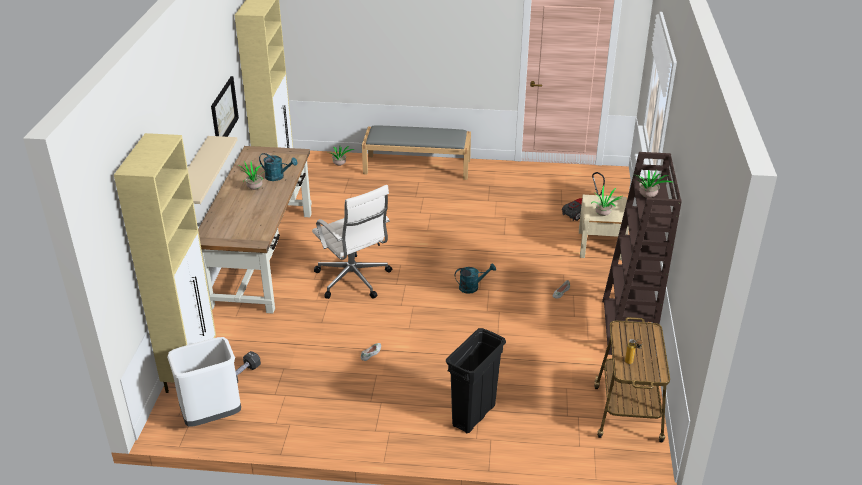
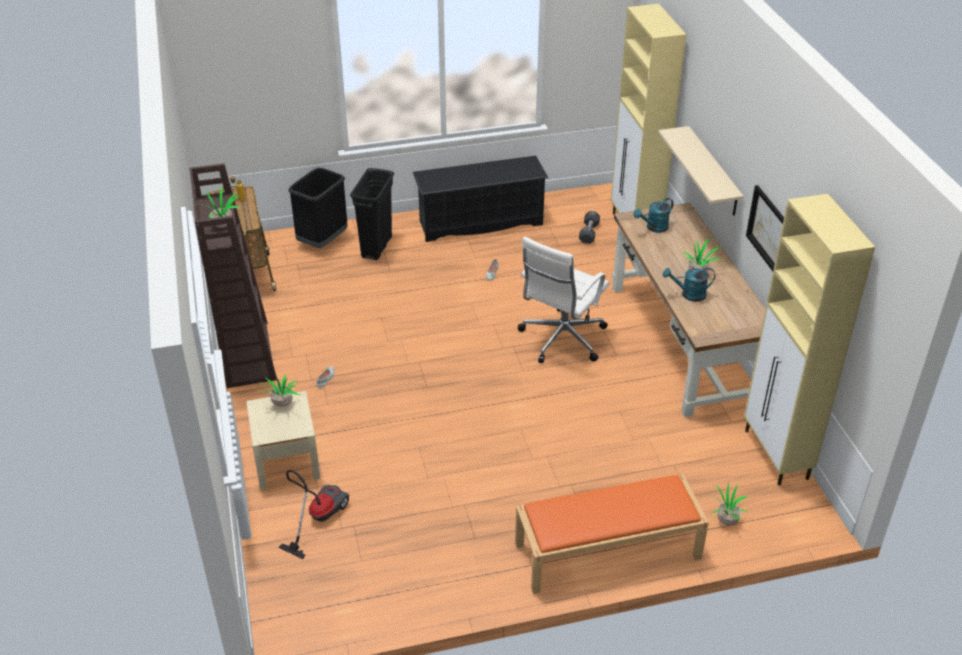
camera: 160 degrees right, 5 degrees up
(211, 416) = (583, 203): white trash can -> none
(343, 420) = (480, 222): none -> black shoe rack
(353, 280) = (561, 339): white office chair -> white office chair turned 90 degrees counterclockwise
(418, 167) = (606, 551): grey bench -> orange bench
(472, 287) = (427, 362): turquoise watering can -> turquoise watering can (654, 228)
(532, 439) = (323, 241): none -> black trash can

